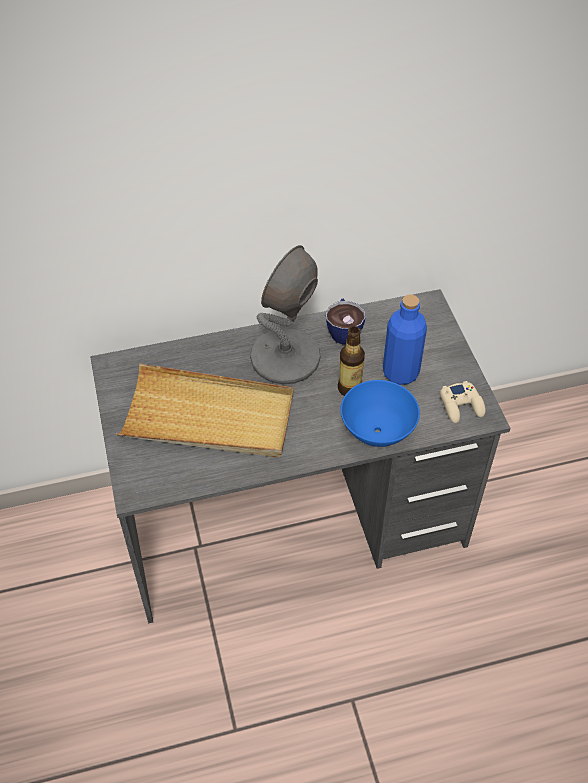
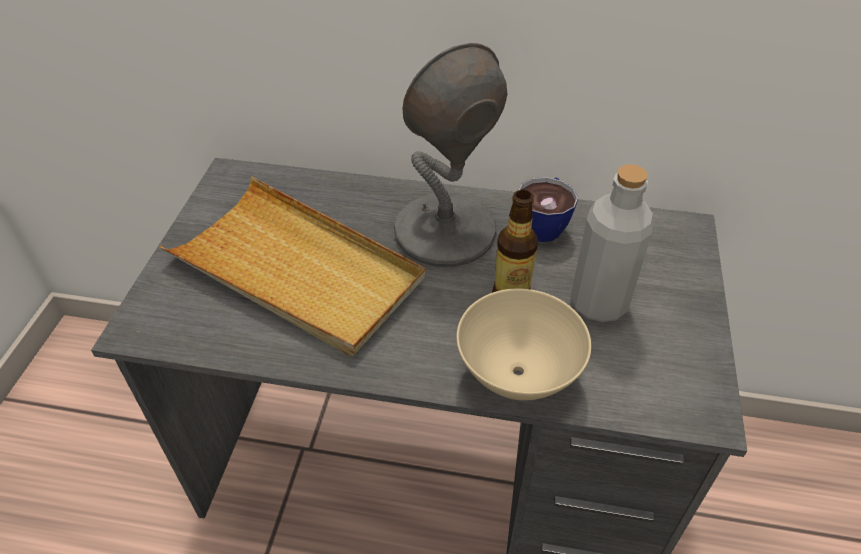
camera: 25 degrees right, 5 degrees down
(378, 432) = (519, 375): blue bowl -> beige bowl
(400, 372) = (598, 303): blue bottle -> grey bottle
(461, 406) = (674, 384): beige game controller -> none

